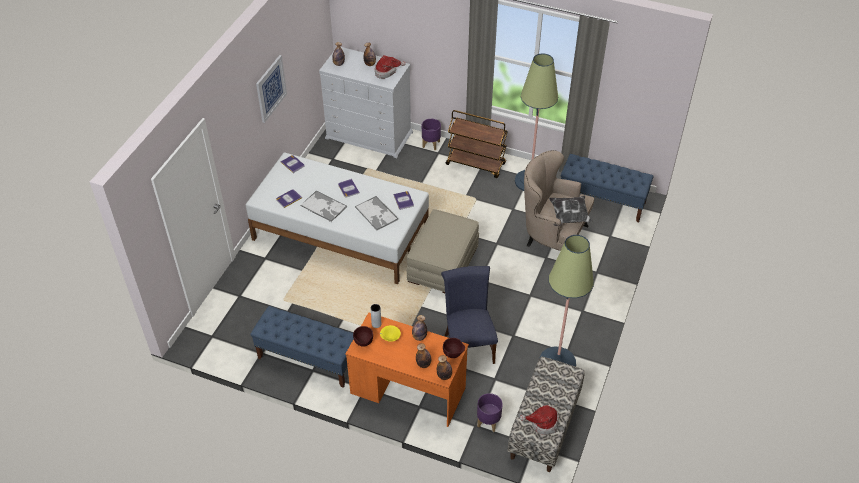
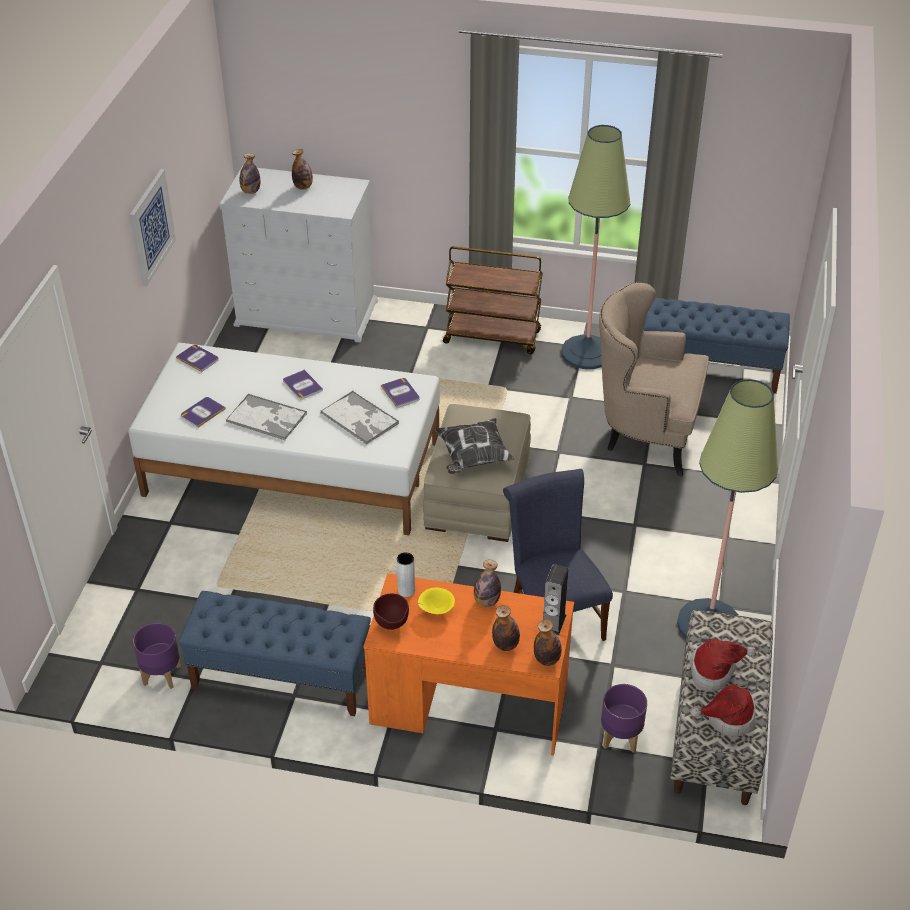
camera: 10 degrees left, 5 degrees down
(387, 71) = (334, 195): hat -> hat (715, 671)
(431, 144) = (412, 316): purple planter -> purple planter (162, 675)
(453, 355) = (553, 622): brown bowl -> speaker
(568, 217) = (677, 388): pillow -> pillow (473, 457)

